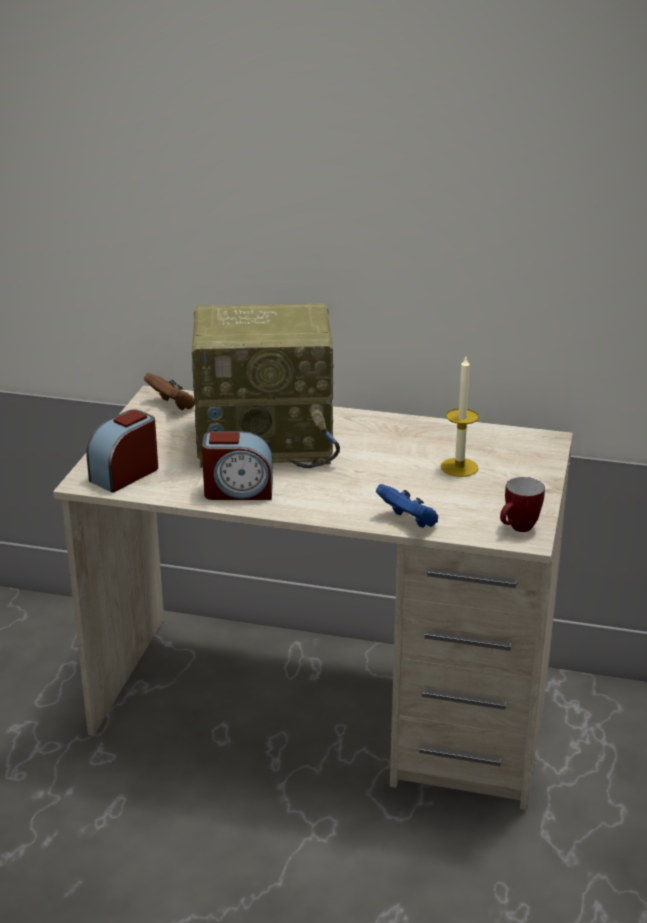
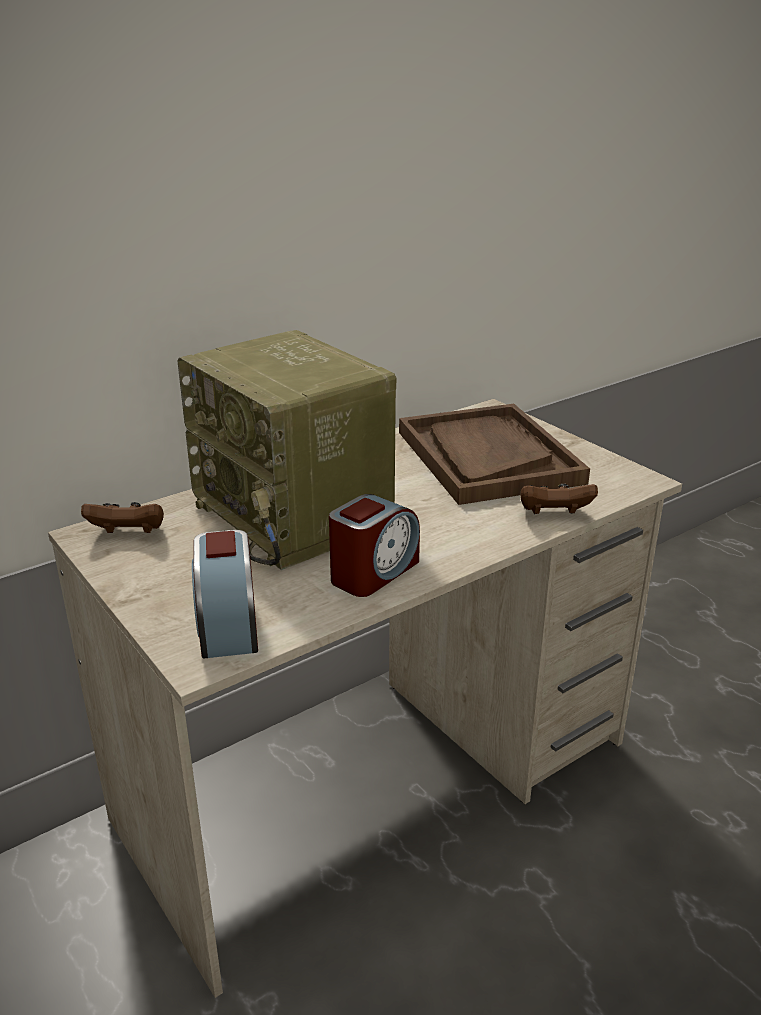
camera: 50 degrees left, 0 degrees up
(267, 440) = (296, 515): radio -> radio turned 105 degrees clockwise
(408, 522) = (554, 515): blue game controller -> brown game controller
(459, 467) = (487, 457): candle -> brown tray
(518, 529) = (625, 477): mug -> none

